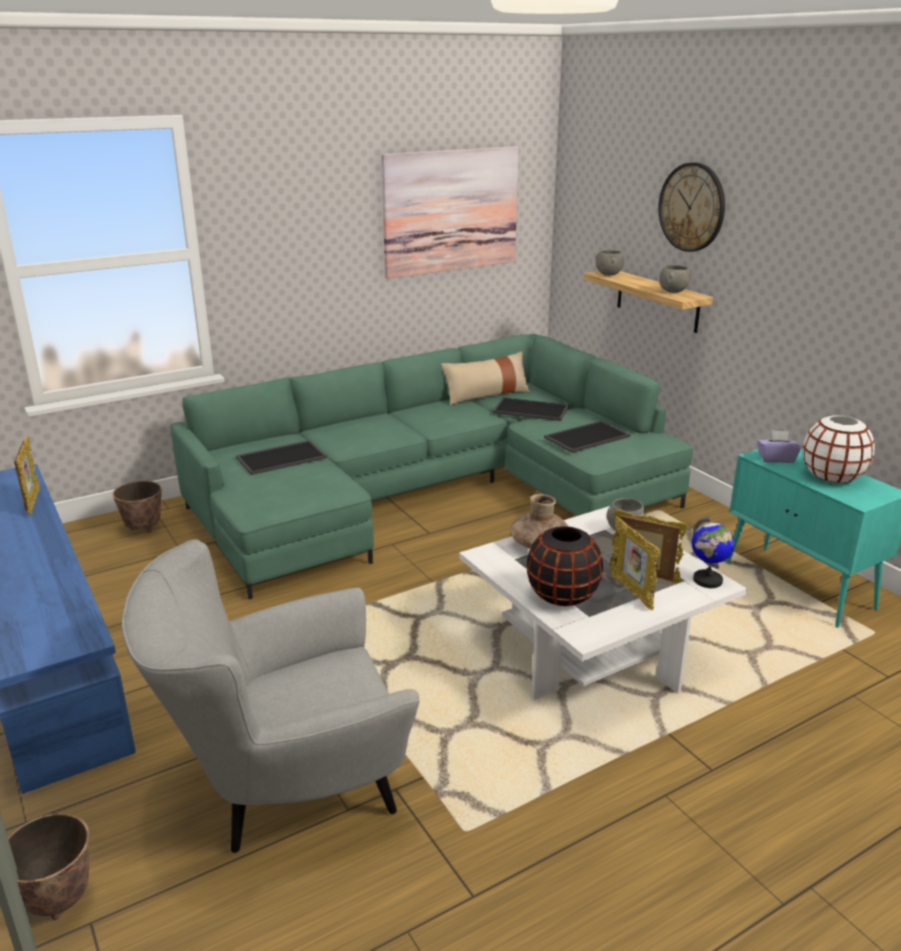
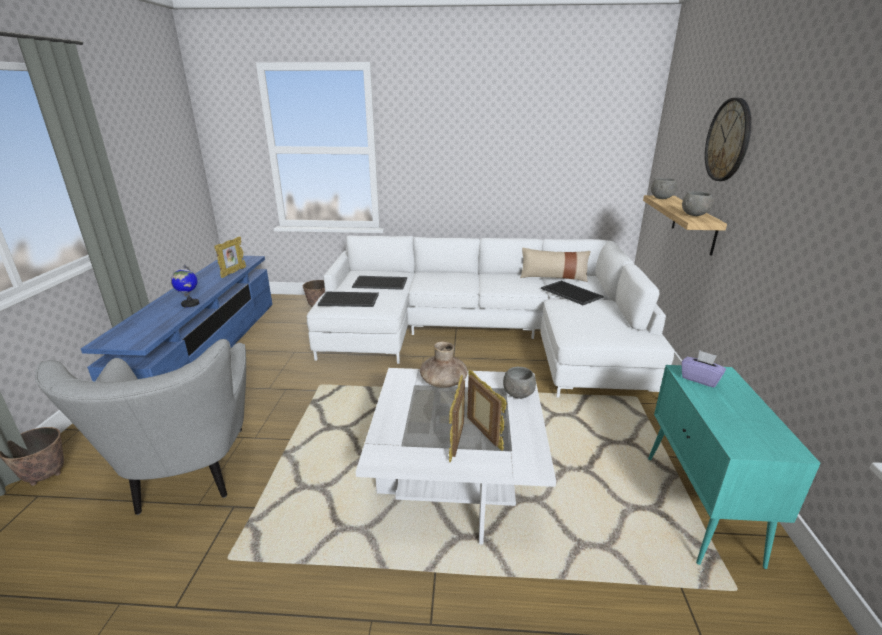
camera: 35 degrees right, 0 degrees up
(286, 791) = (189, 475): grey armchair -> grey armchair turned 120 degrees counterclockwise
(433, 494) = (486, 334): green sofa -> white sofa
(451, 211) = (559, 140): picture -> none
(562, 596) = (406, 423): black vase -> none
(587, 438) = (586, 321): tray -> tray (348, 300)
(707, 580) = (530, 459): globe -> globe (190, 304)
(832, 477) = (740, 413): white vase -> none

